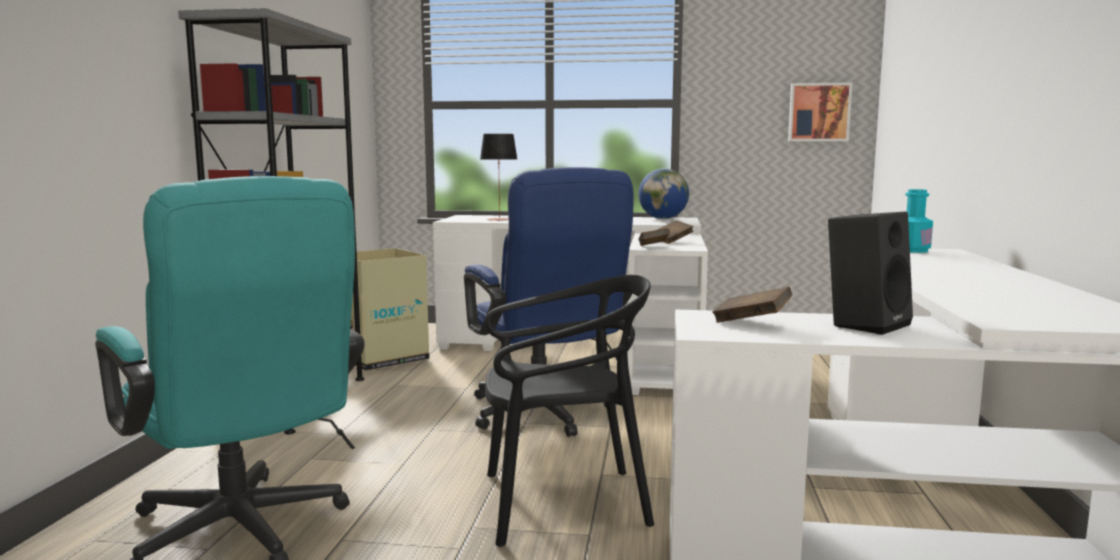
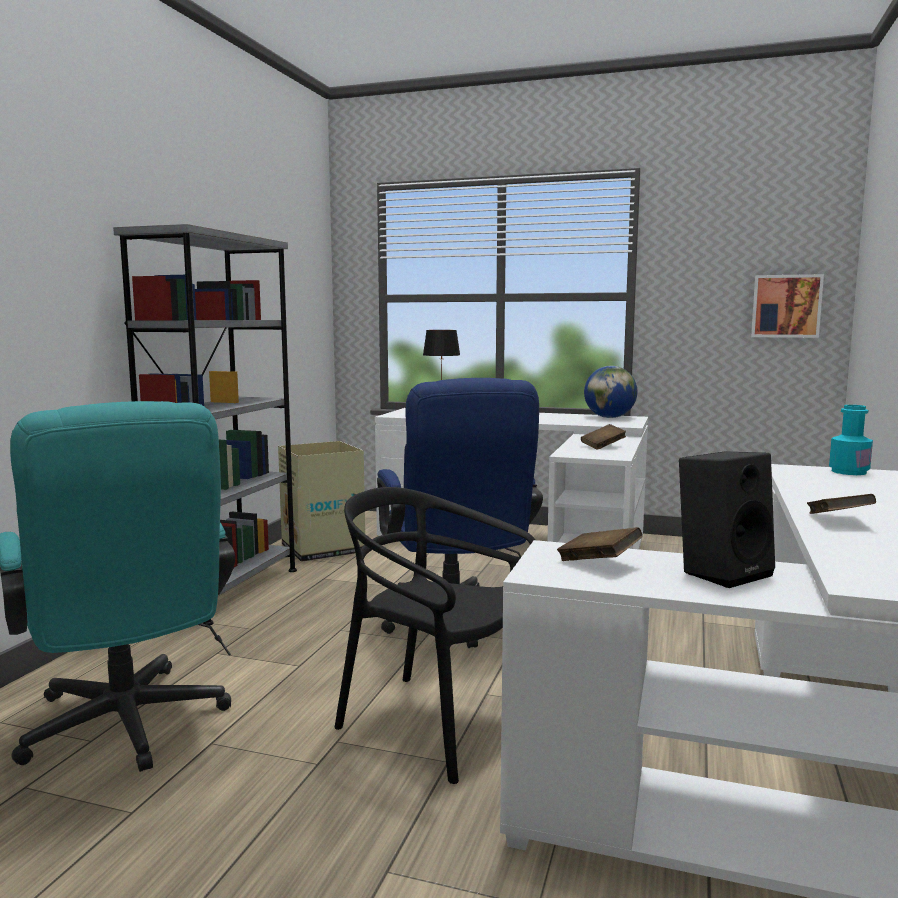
camera: 10 degrees right, 0 degrees up
(562, 503) = (434, 723): black chair -> black chair turned 150 degrees counterclockwise
(653, 247) = (576, 454): brown book -> brown book (838, 521)

